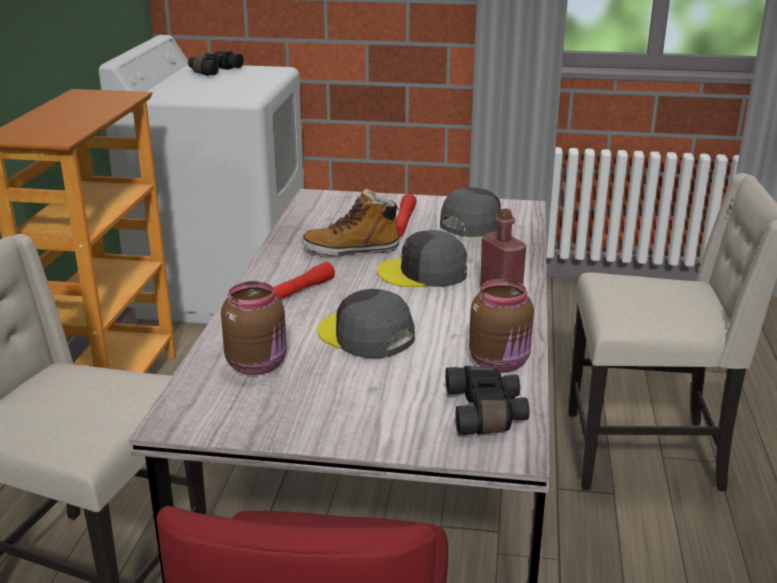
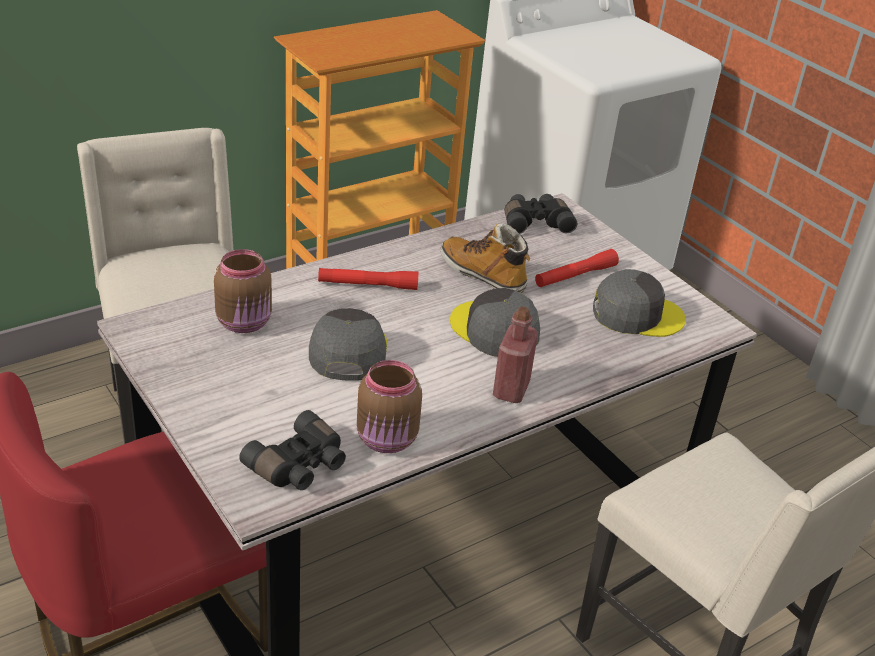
camera: 45 degrees right, 10 degrees up
(213, 71) = (632, 33): black binoculars -> black binoculars (535, 222)

